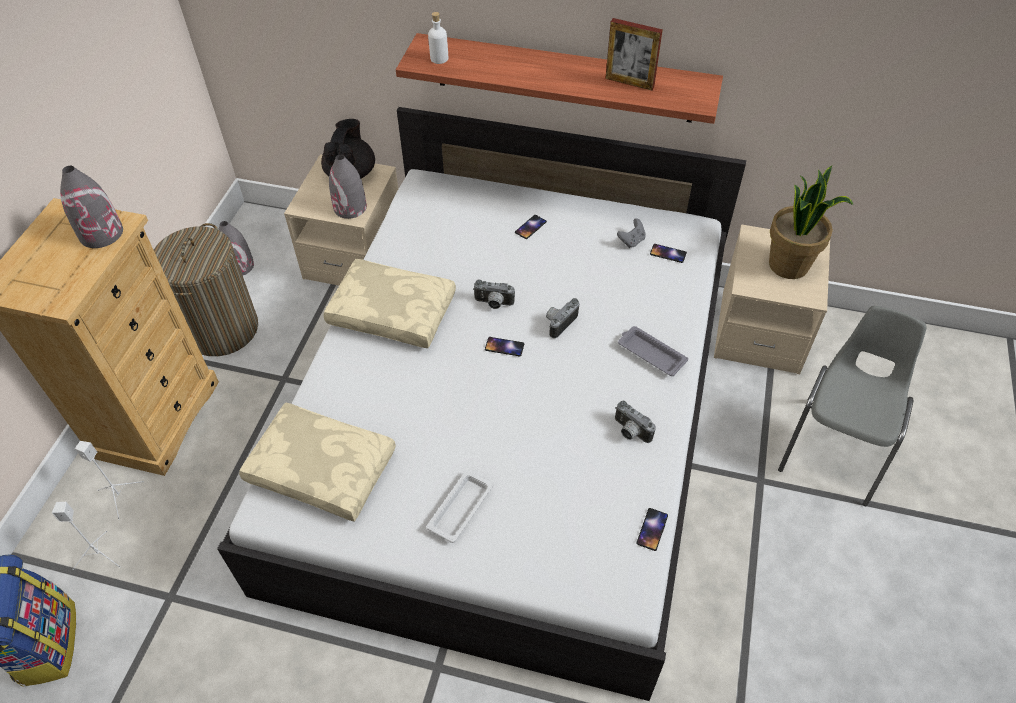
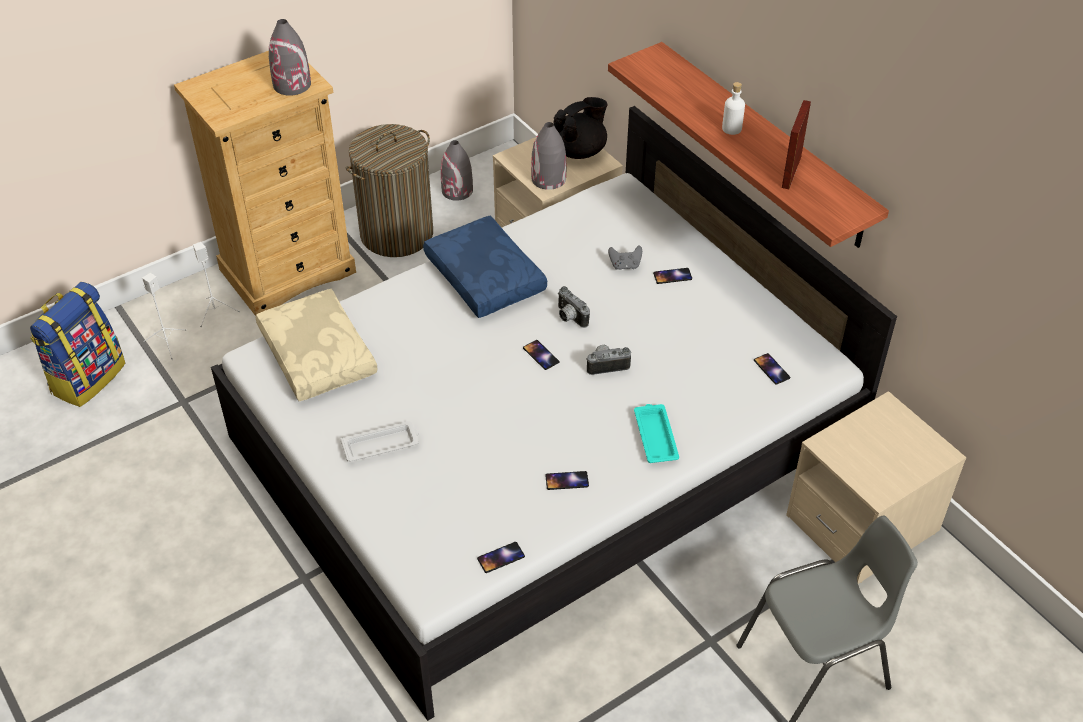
camera: 40 degrees right, 5 degrees down
(394, 311) = (487, 277): beige pillow -> blue pillow
(439, 58) = (653, 72): white bottle -> white bottle (731, 128)
(629, 82) = (791, 172): picture frame -> picture frame turned 45 degrees clockwise
(630, 432) = (567, 481): camera -> phone
(631, 241) = (750, 339): grey game controller -> grey game controller (625, 265)
(650, 353) = (655, 436): grey tray -> turquoise tray
(789, 265) = (891, 454): potted plant -> none

